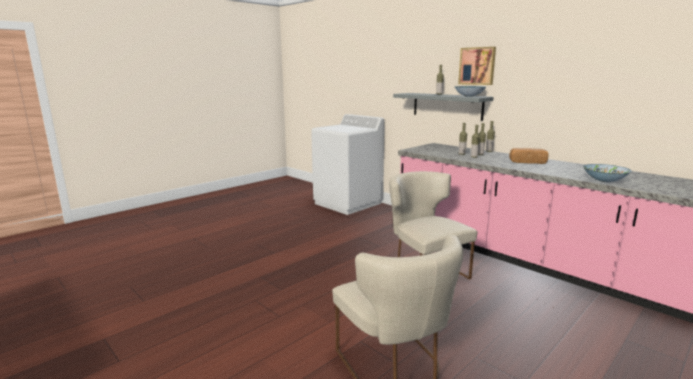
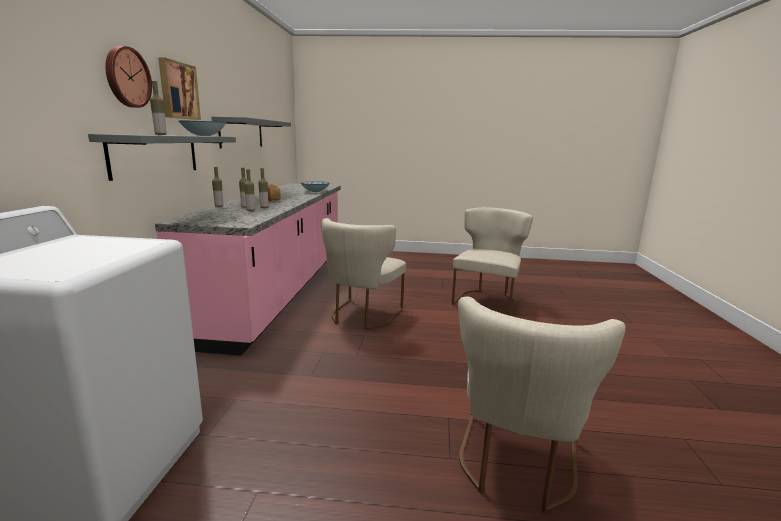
camera: 130 degrees left, 0 degrees up
(229, 253) = (516, 466): none -> beige chair
(436, 64) = (126, 77): none -> wall clock
(573, 97) = (241, 133): none -> grey shelf

